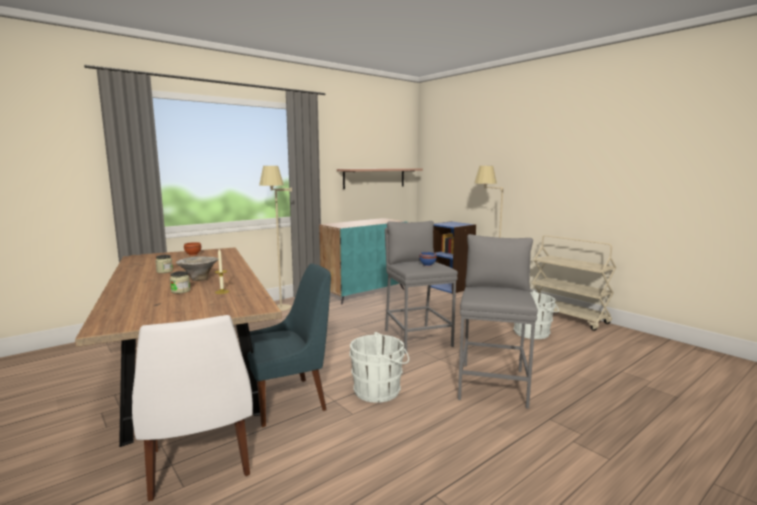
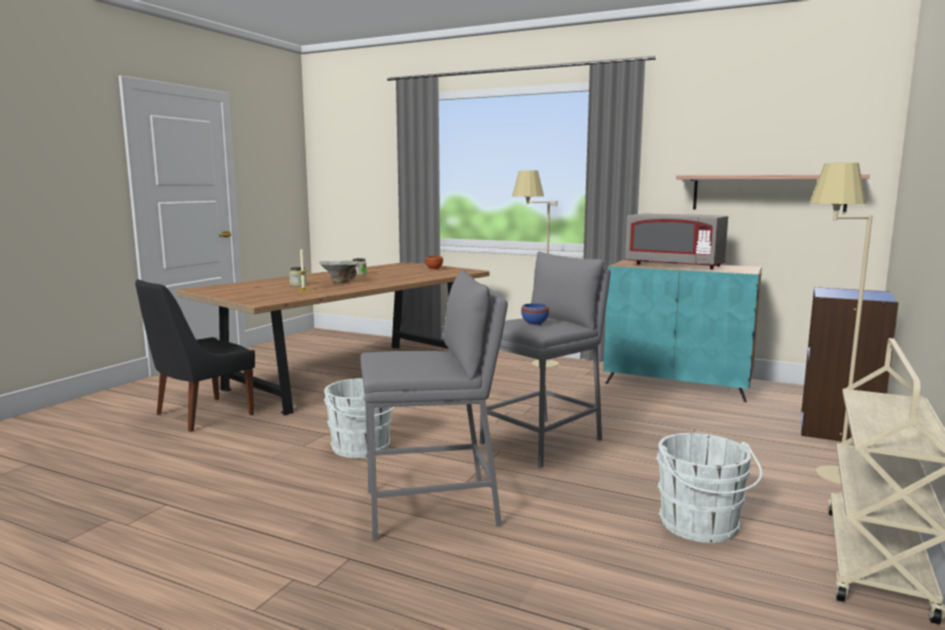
camera: 65 degrees right, 0 degrees up
(200, 465) = (200, 415): white chair -> black chair
(289, 400) = (316, 417): blue chair -> none
(359, 223) = (674, 265): none -> grey microwave

